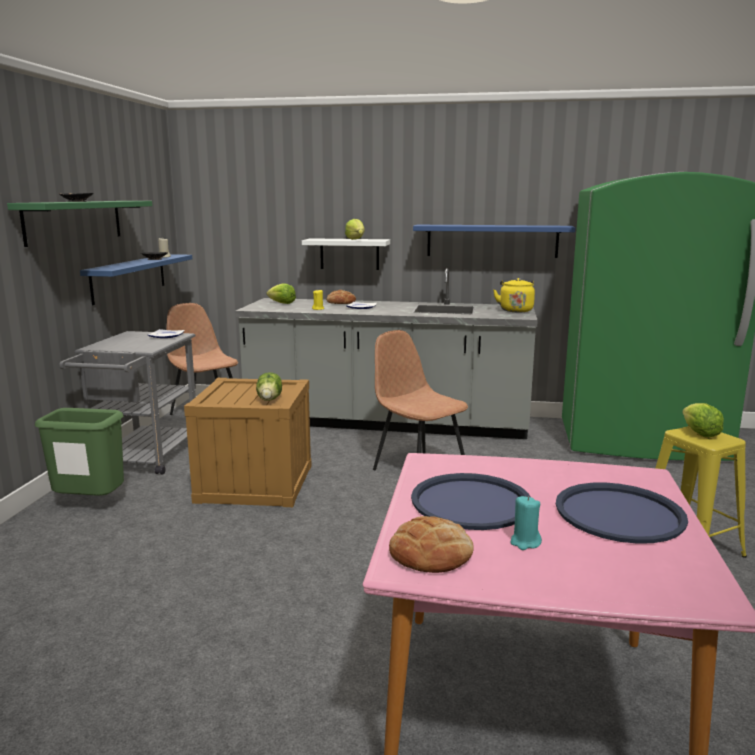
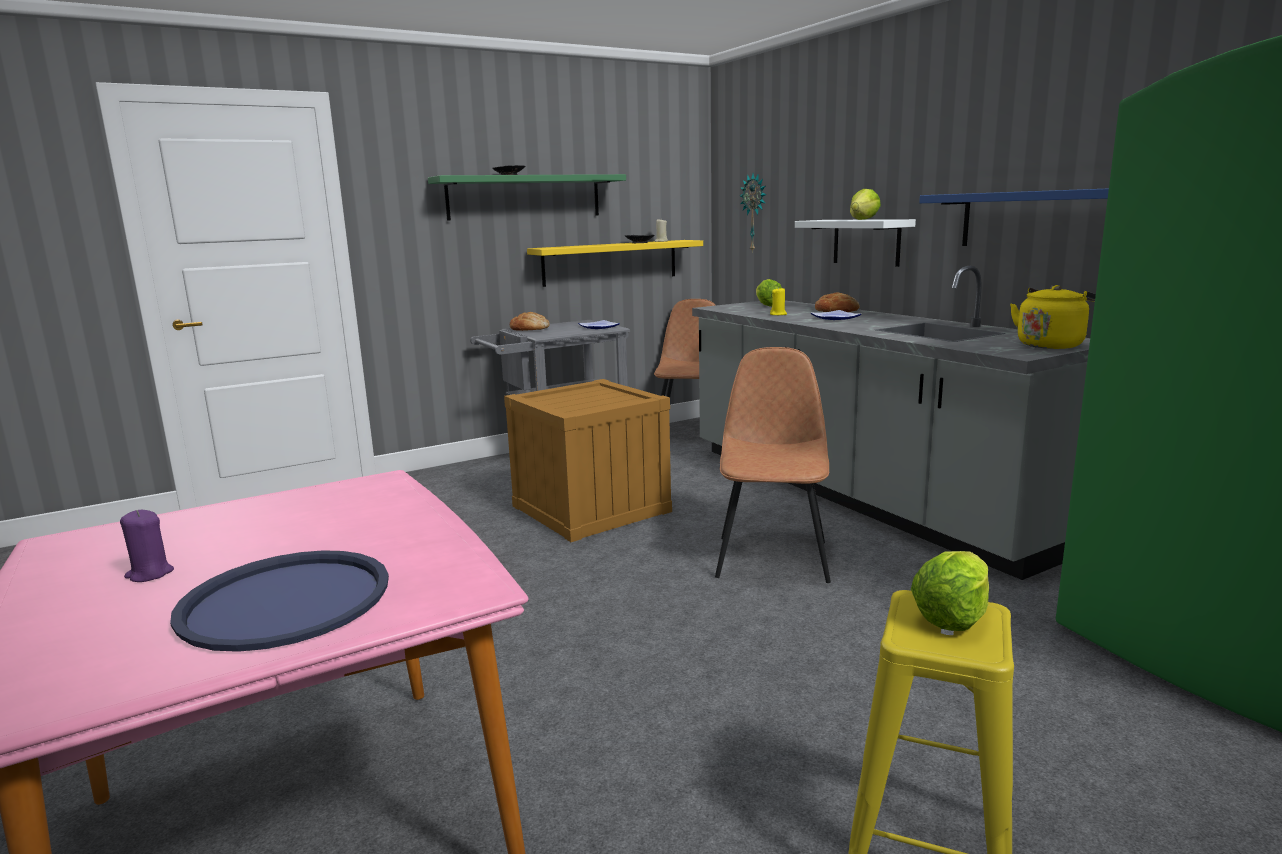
camera: 50 degrees right, 0 degrees up
(89, 505) = (455, 481): green trash can -> none
(129, 278) = (610, 262): blue shelf -> yellow shelf
(233, 232) = (755, 213): none -> wall clock
(270, 399) = (585, 407): lettuce -> none
(431, 553) = (98, 544): bread -> bread (529, 328)
(471, 502) = (260, 525): blue tray -> none
(525, 542) = (150, 574): turquoise candle -> purple candle

